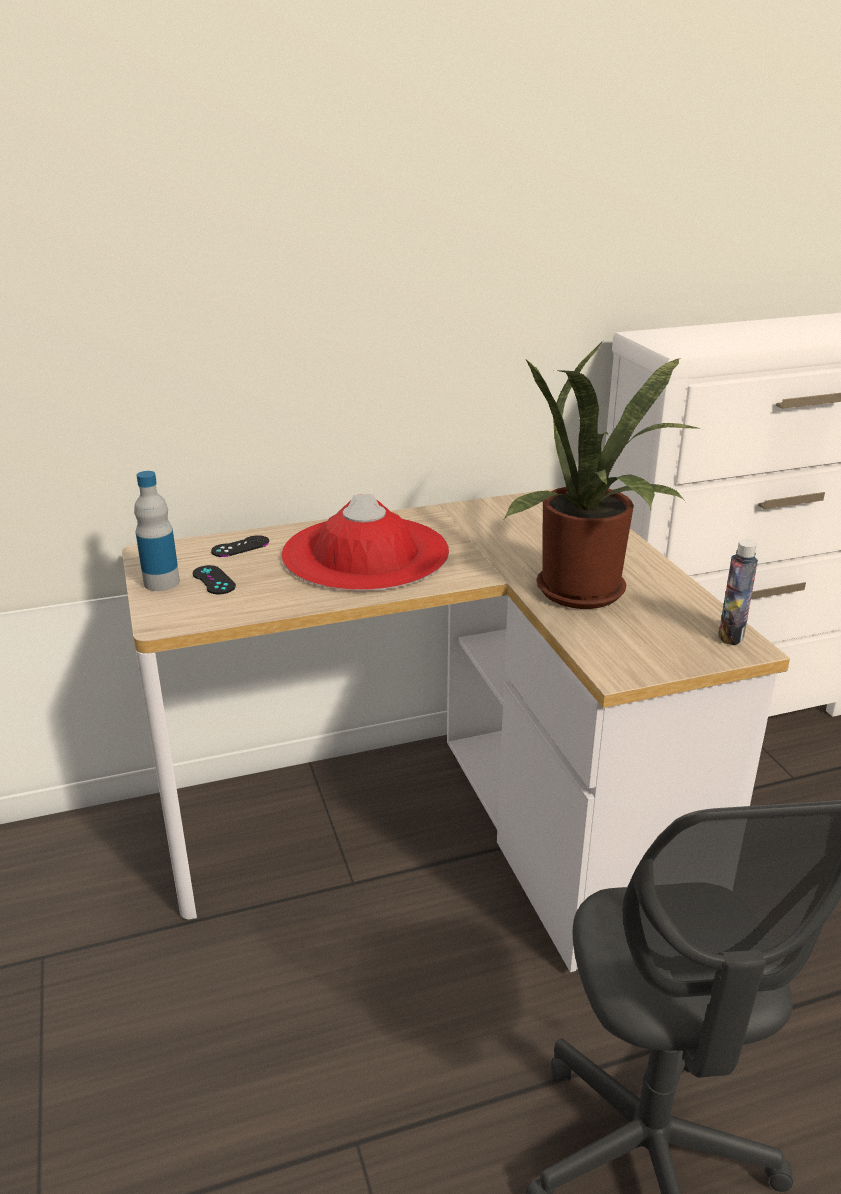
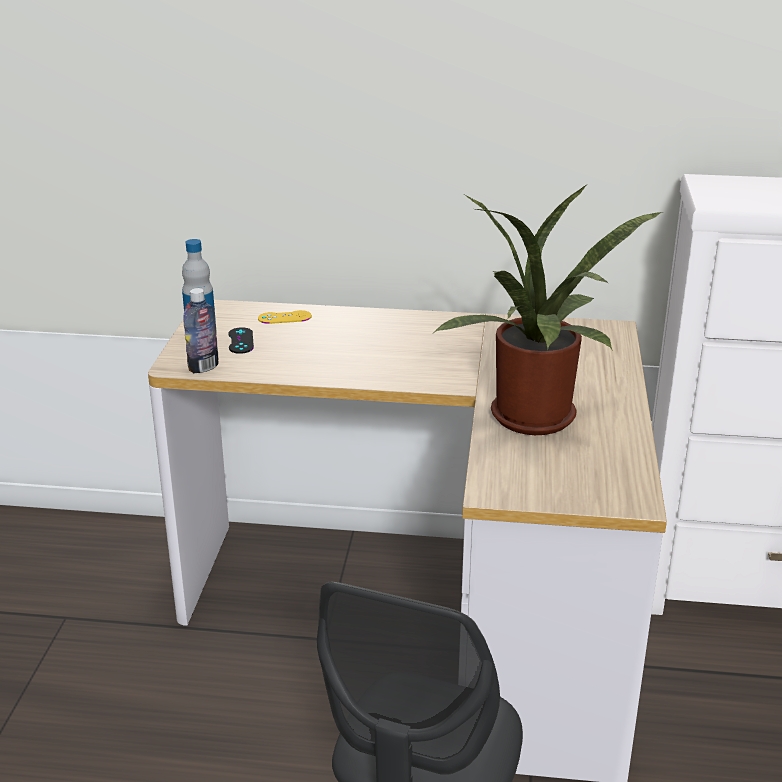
camera: 25 degrees right, 0 degrees up
(240, 547) = (284, 317): black game controller -> yellow game controller
(365, 553) = (379, 344): red hat -> none
(731, 635) = (631, 488): bottle -> bottle (203, 367)

